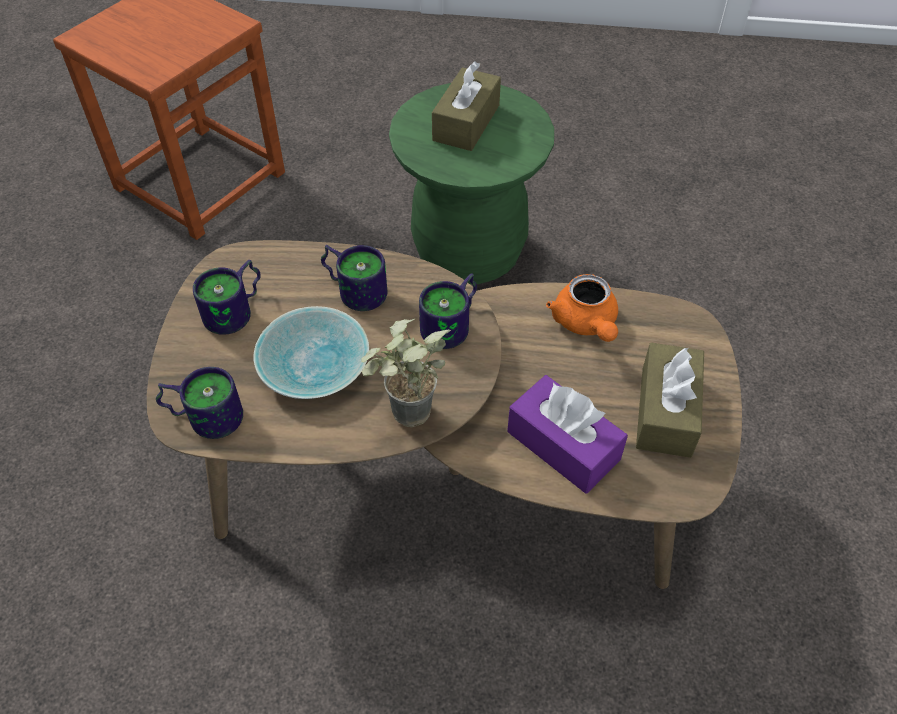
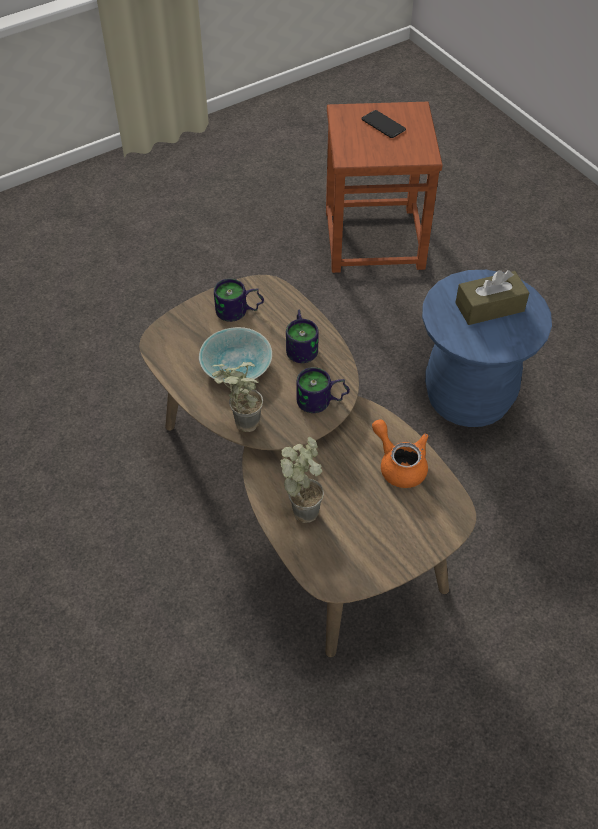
camera: 50 degrees right, 0 degrees up
(147, 22) = (383, 125): none -> phone
(204, 414) = (168, 346): mug -> none
(468, 252) = (468, 398): green stool -> blue stool
(563, 445) = (303, 506): purple tissue box -> potted plant
(586, 324) = (399, 464): orange teapot -> orange teapot turned 105 degrees clockwise
(666, 411) = (374, 540): brown tissue box -> none

